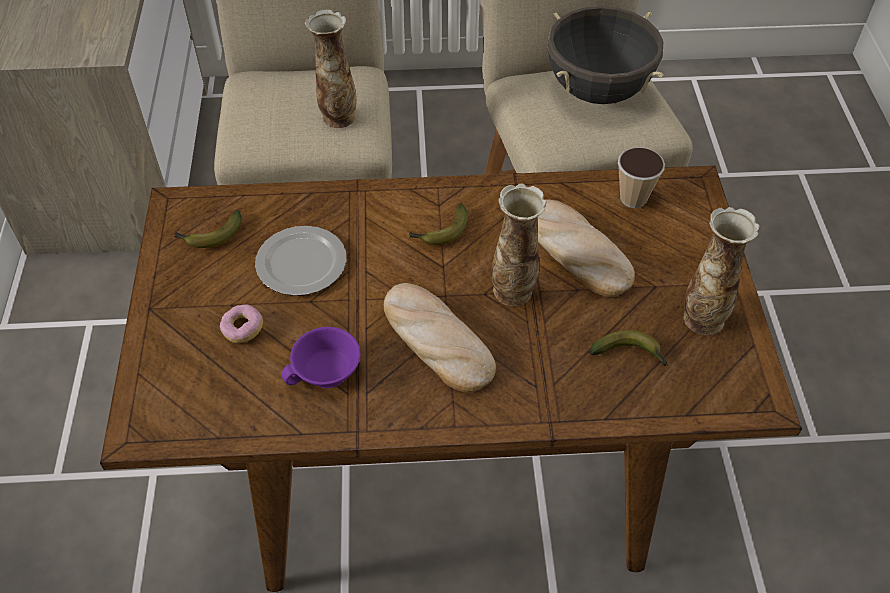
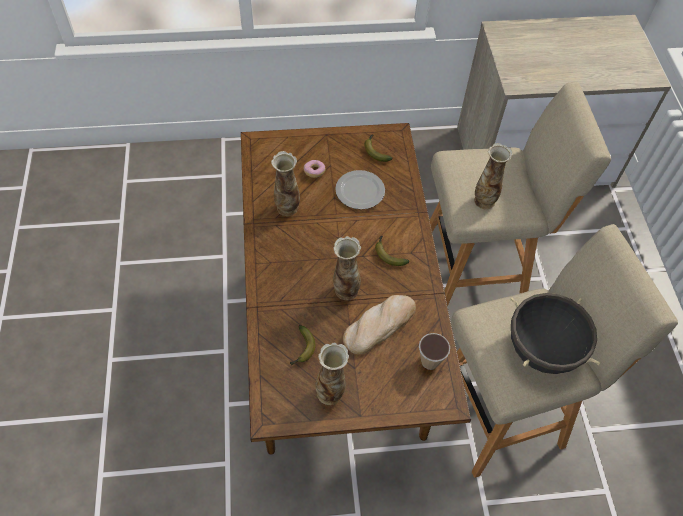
camera: 85 degrees right, 5 degrees up
(326, 374) = (287, 208): purple cup -> vase
(436, 340) = (309, 254): bread -> none

